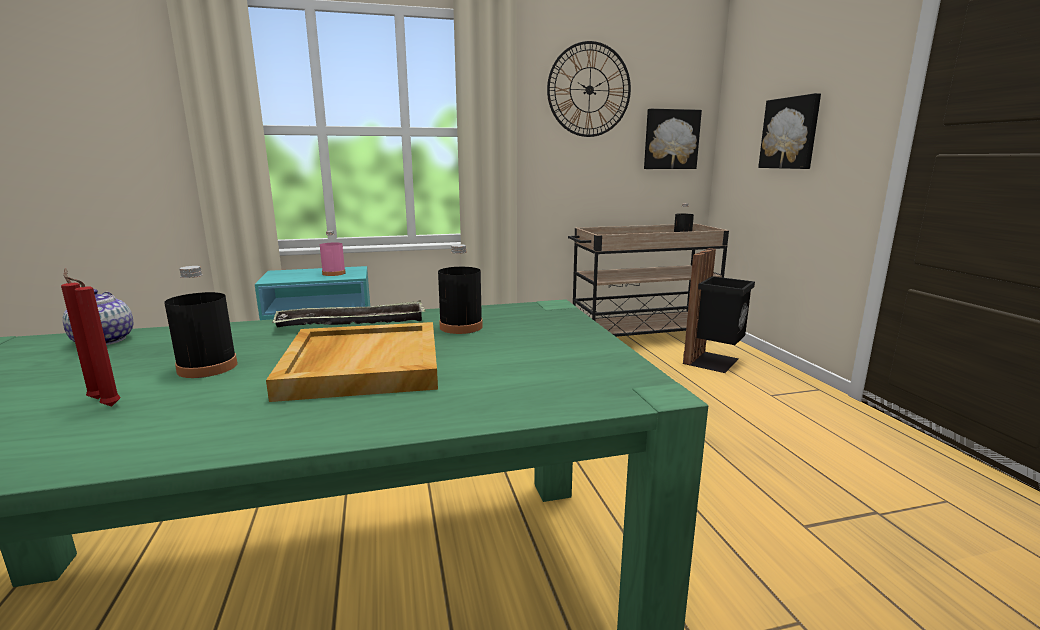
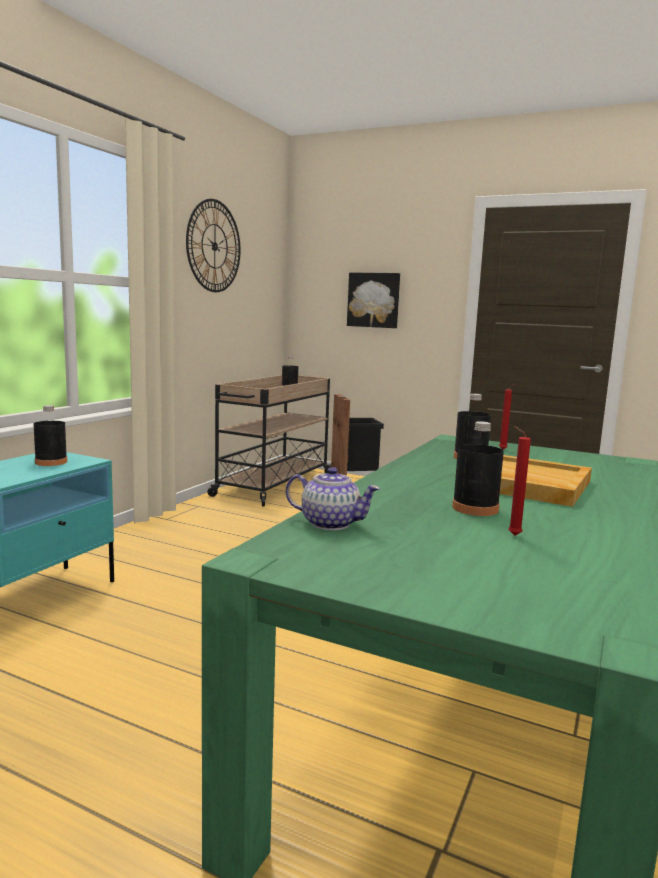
camera: 50 degrees left, 5 degrees down
(108, 407) = (538, 534): red candle -> red candle (503, 450)
(334, 273) = (51, 462): pink bottle -> black bottle
(353, 323) = (413, 470): tray -> none
(671, 139) = (264, 297): picture -> none

